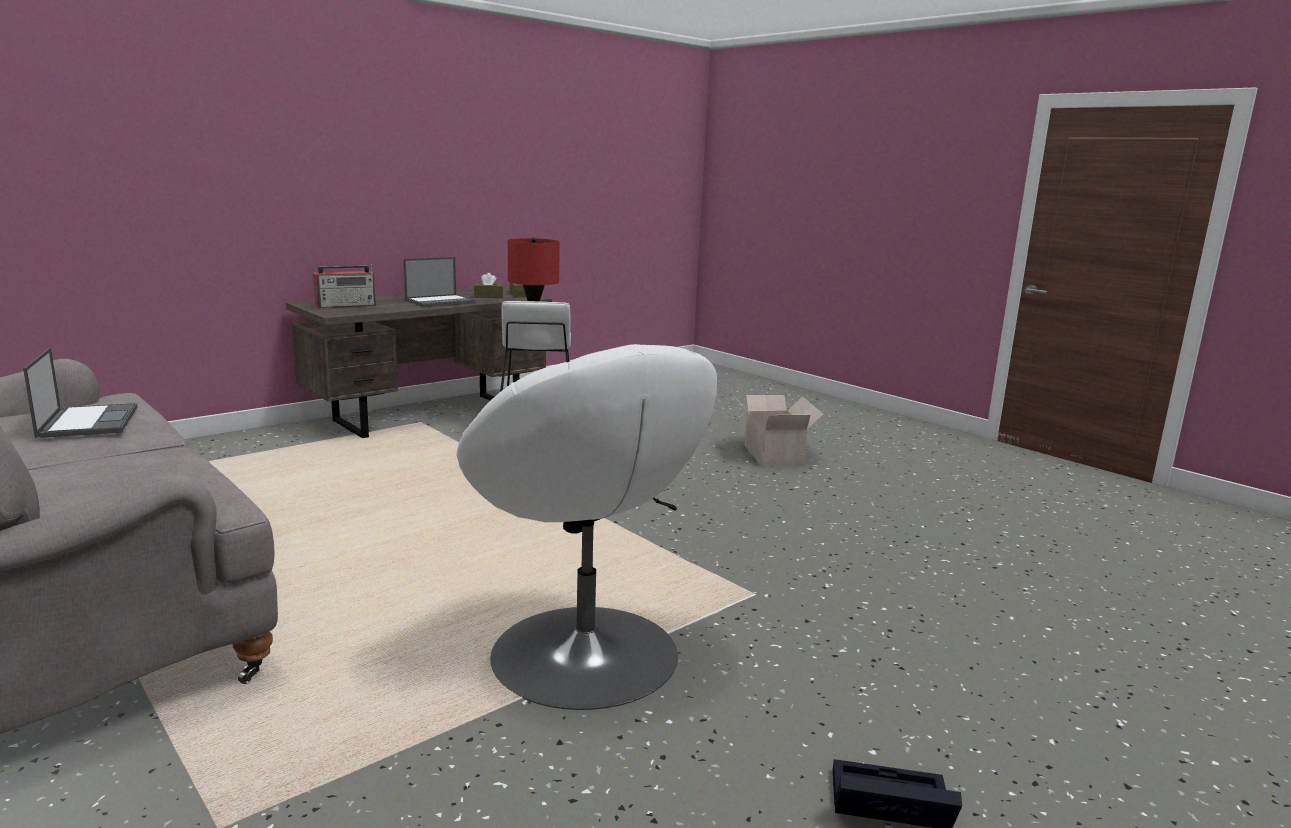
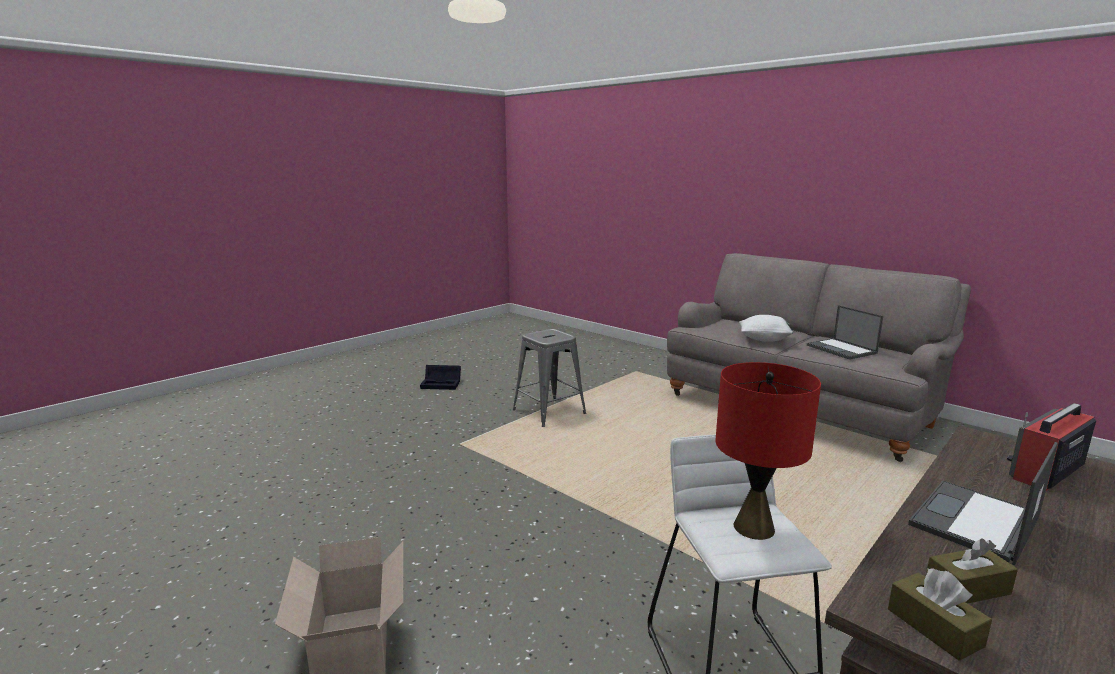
camera: 175 degrees right, 0 degrees up
(143, 459) = (764, 339): none -> white pillow
(585, 656) = (549, 412): white armchair -> grey stool

